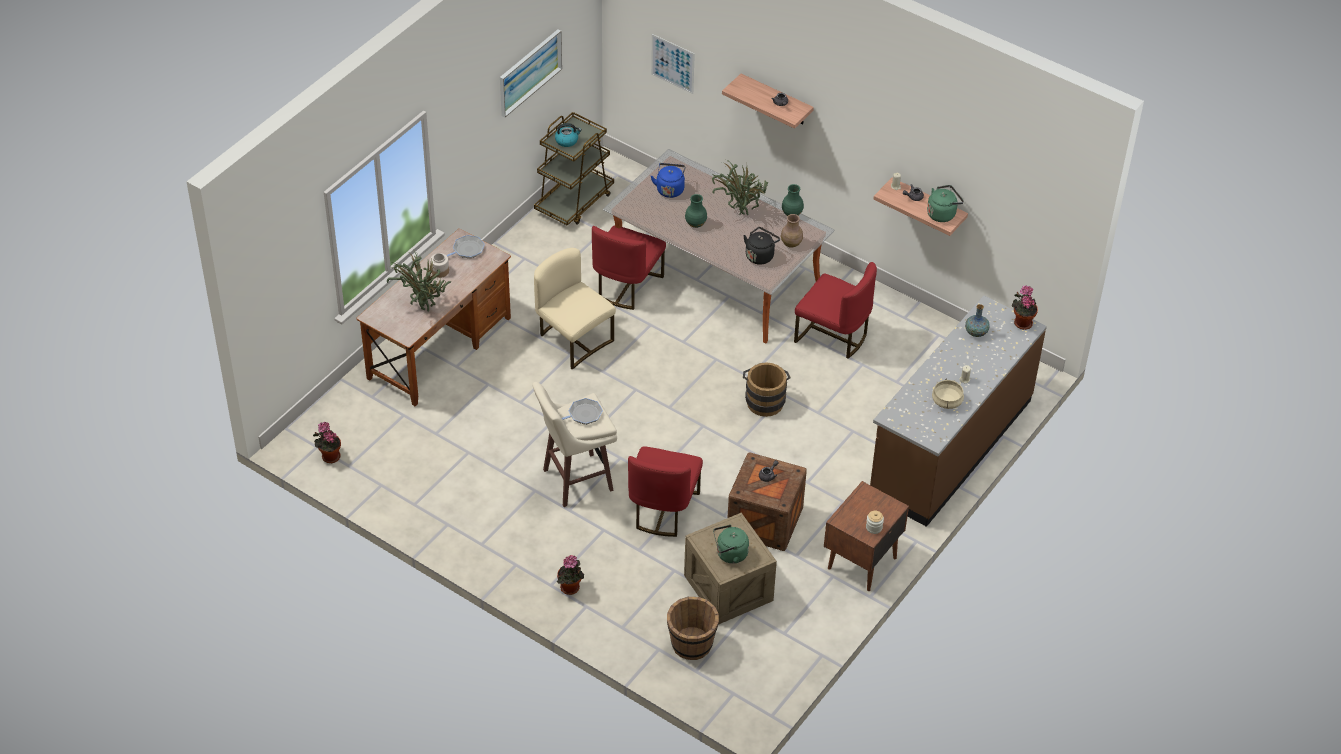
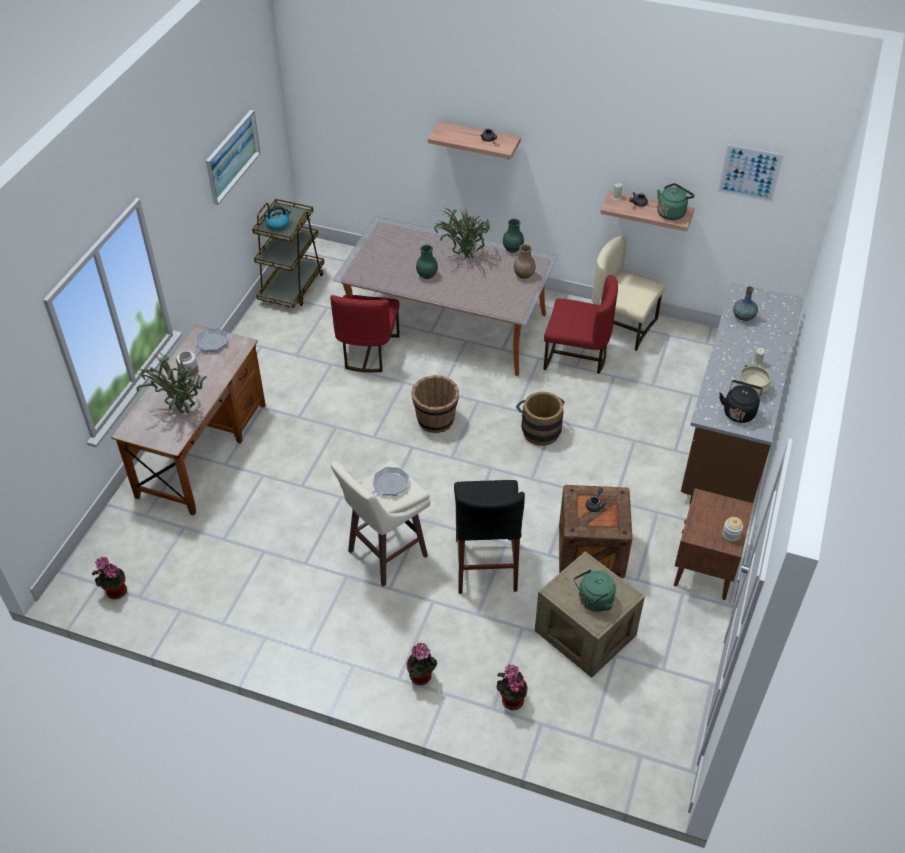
camera: 15 degrees left, 0 degrees up
(573, 340) = (334, 412): beige chair -> beige chair (622, 326)
(663, 510) = (485, 564): red chair -> black stool
(670, 189) = (390, 249): blue kettle -> none
(672, 63) = (365, 130): picture -> picture (750, 173)
(691, 644) = (574, 709): brown bucket -> brown bucket (435, 420)
(760, 255) = (500, 291): black kettle -> black kettle (739, 411)
(1022, 322) = (779, 299): potted plant -> potted plant (511, 699)

